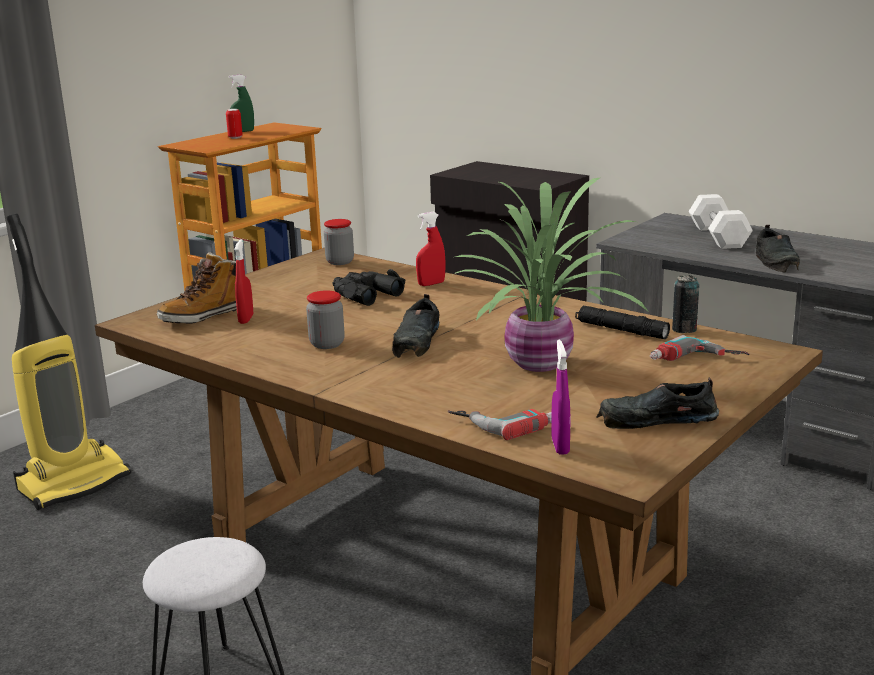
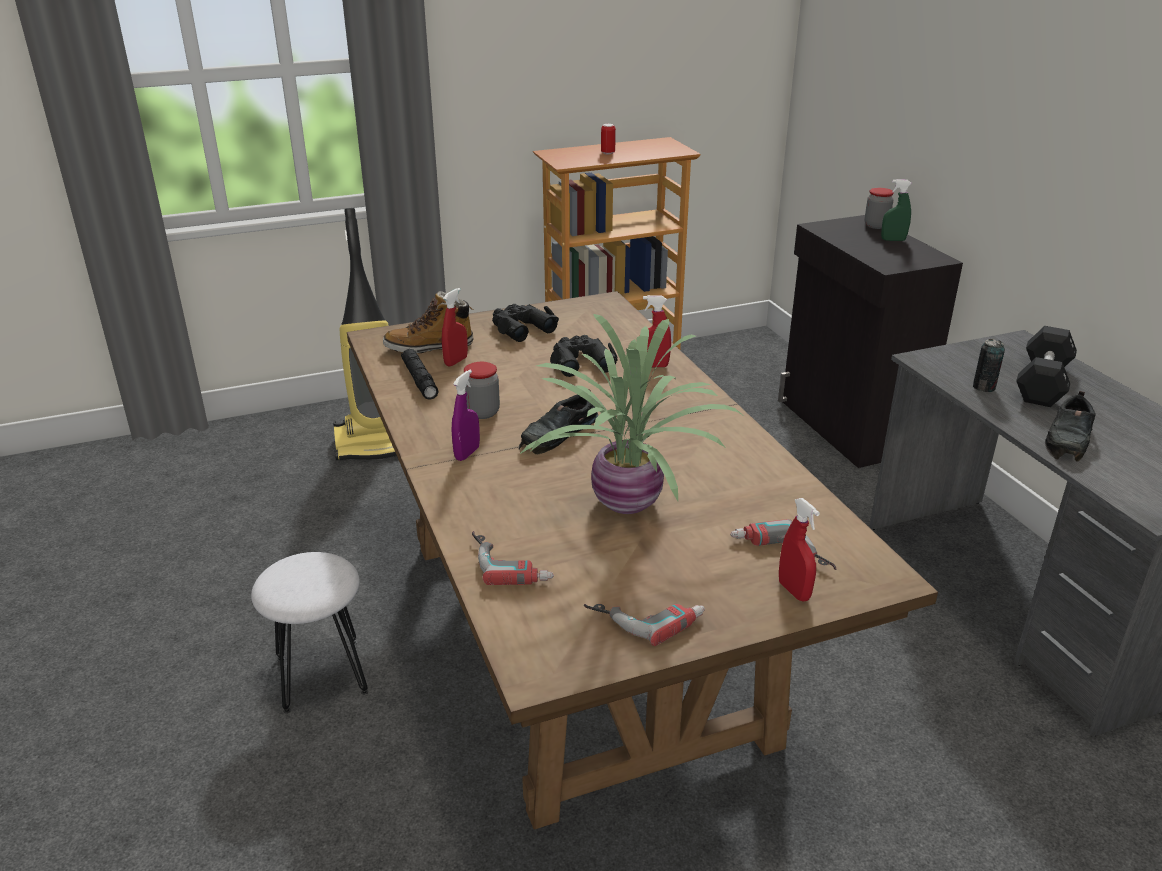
camera: 30 degrees right, 10 degrees up
(243, 131) = (626, 145): green spray bottle -> green spray bottle (893, 240)
(273, 286) = (521, 328): none -> black binoculars
(340, 262) = (607, 314): jar -> jar (876, 225)
(560, 446) = (522, 611): purple spray bottle -> purple spray bottle (467, 453)
(621, 330) = (756, 486): black flashlight -> black flashlight (419, 380)
(655, 419) = (645, 615): black shoe -> power drill
(684, 329) = (821, 508): can -> can (984, 387)
(718, 237) = (1042, 383): white dumbbell -> black dumbbell
(735, 376) = (794, 591): none -> red spray bottle

